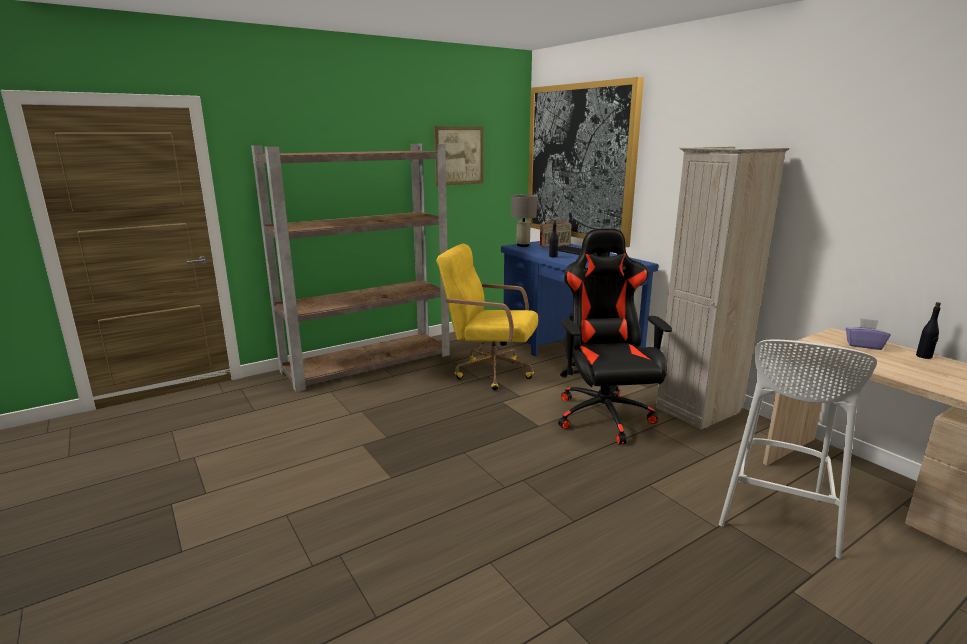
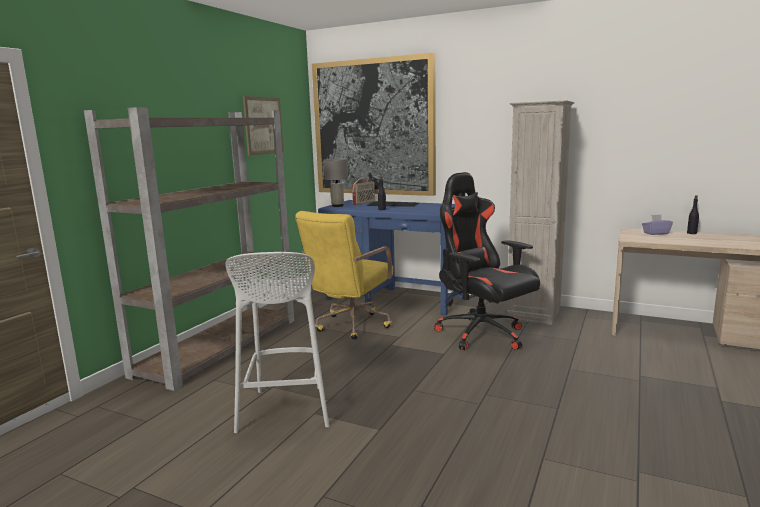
camera: 30 degrees left, 5 degrees down
(489, 373) = (350, 327): yellow office chair -> yellow office chair turned 45 degrees counterclockwise
(777, 516) = (659, 362): white stool -> white stool (285, 410)

